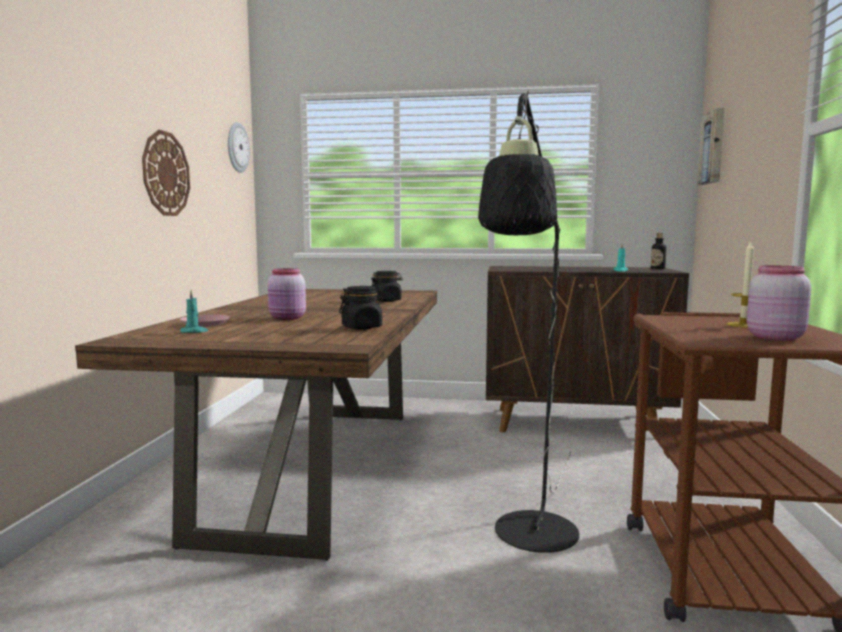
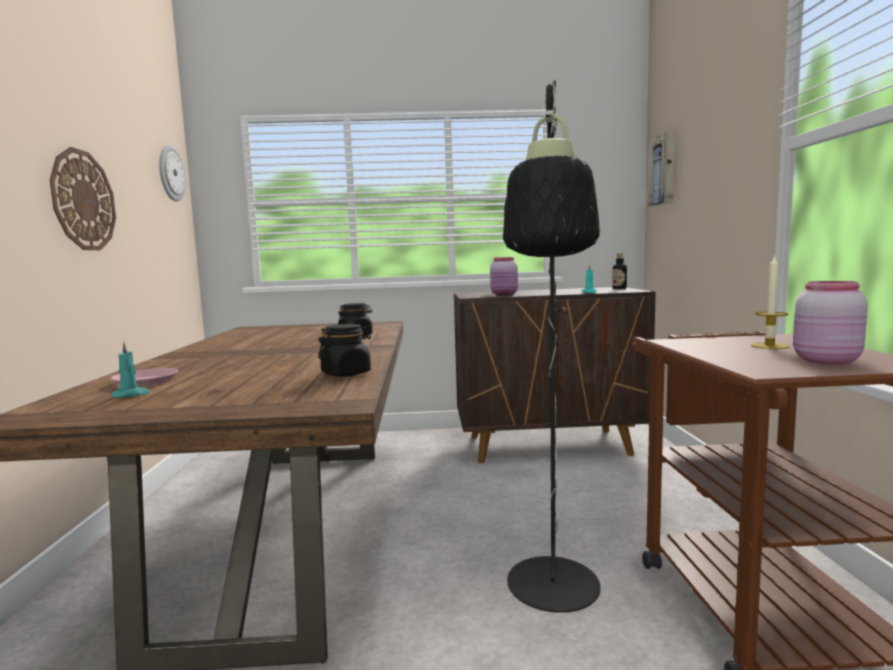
camera: 10 degrees left, 0 degrees up
(287, 318) = (250, 366): pink jar -> pink jar (504, 294)

